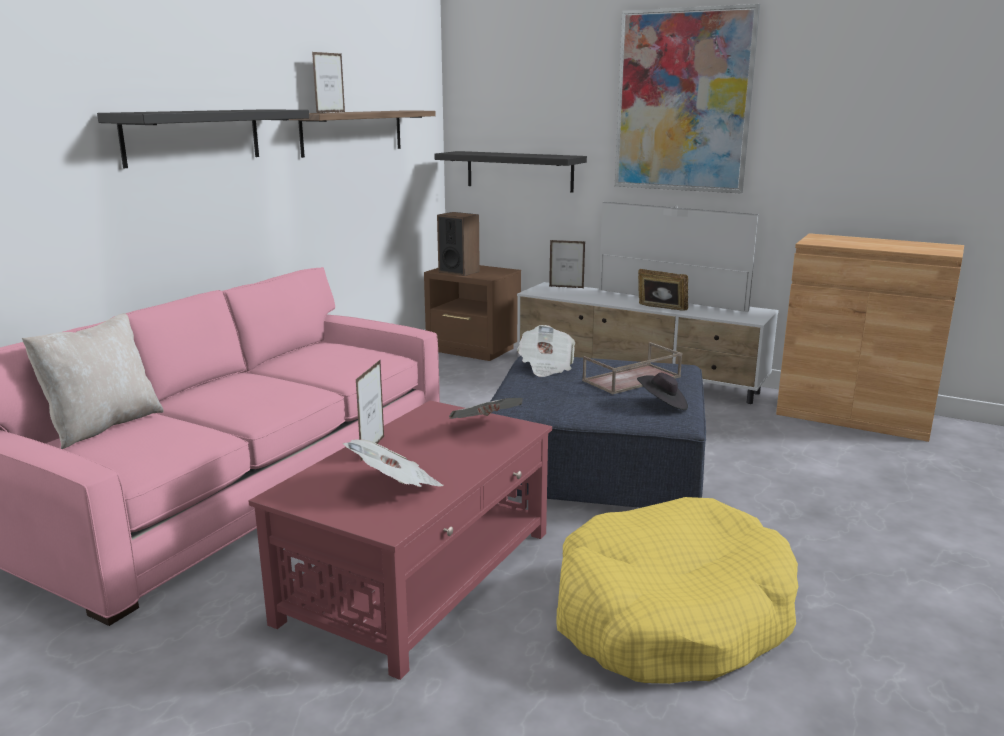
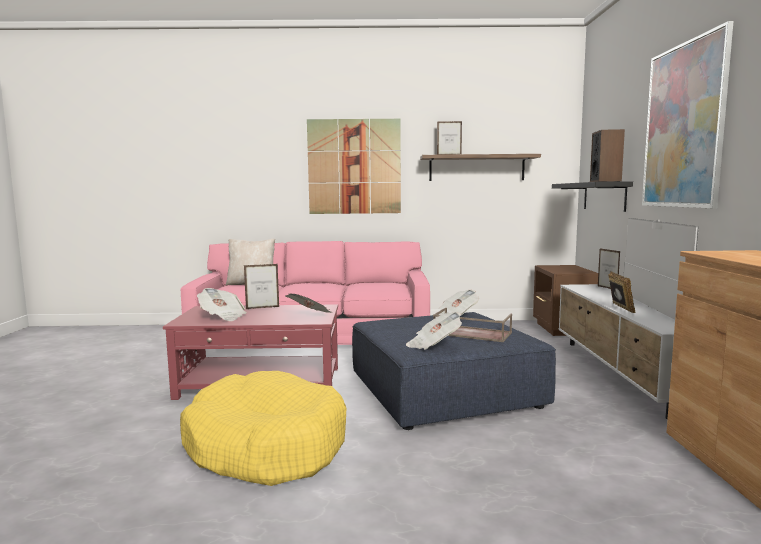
camera: 60 degrees right, 10 degrees down
(193, 136) = (354, 166): black shelf -> picture
(459, 271) = (554, 268): speaker -> speaker (605, 181)
(662, 405) = (433, 345): black hat -> newspaper

